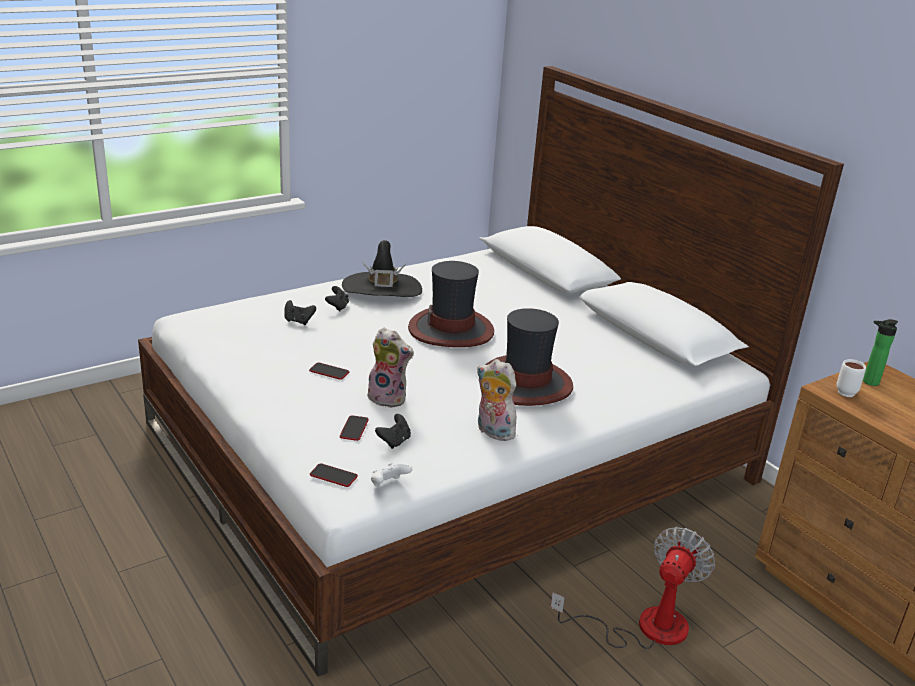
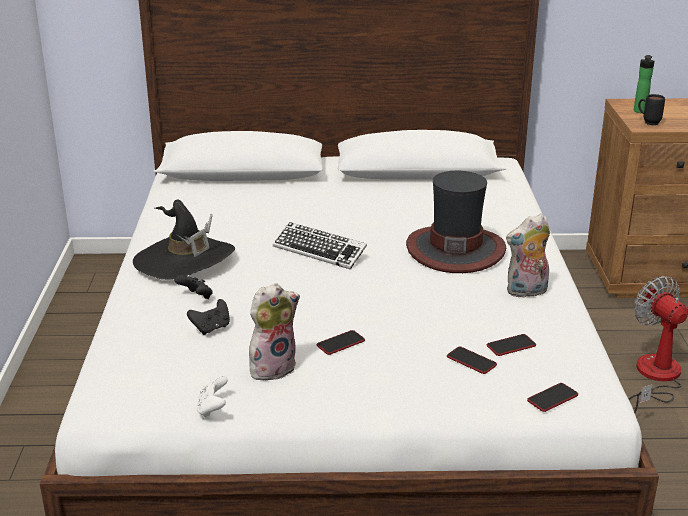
camera: 55 degrees left, 0 degrees up
(388, 485) = (586, 371): white game controller -> white game controller (213, 409)
(389, 398) = (424, 325): plush toy -> plush toy (273, 367)
(394, 441) = (511, 346): black game controller -> phone
(451, 330) = (319, 251): hat -> keyboard
(845, 391) = (648, 122): white mug -> black mug

